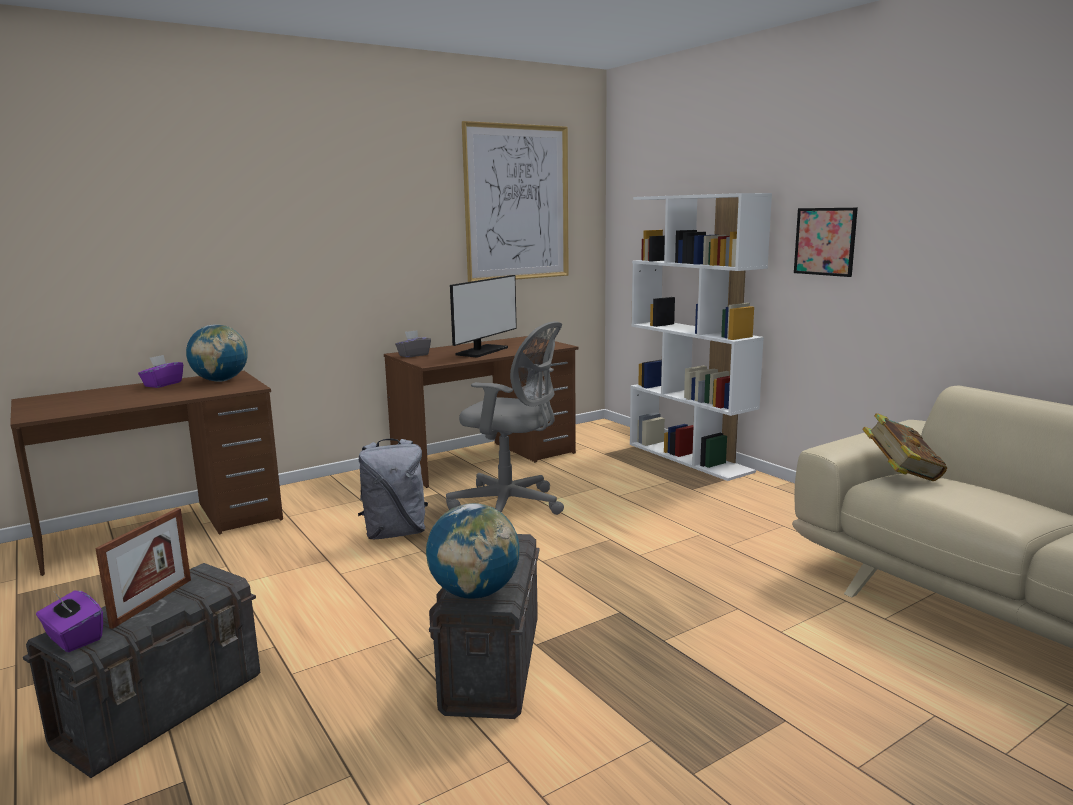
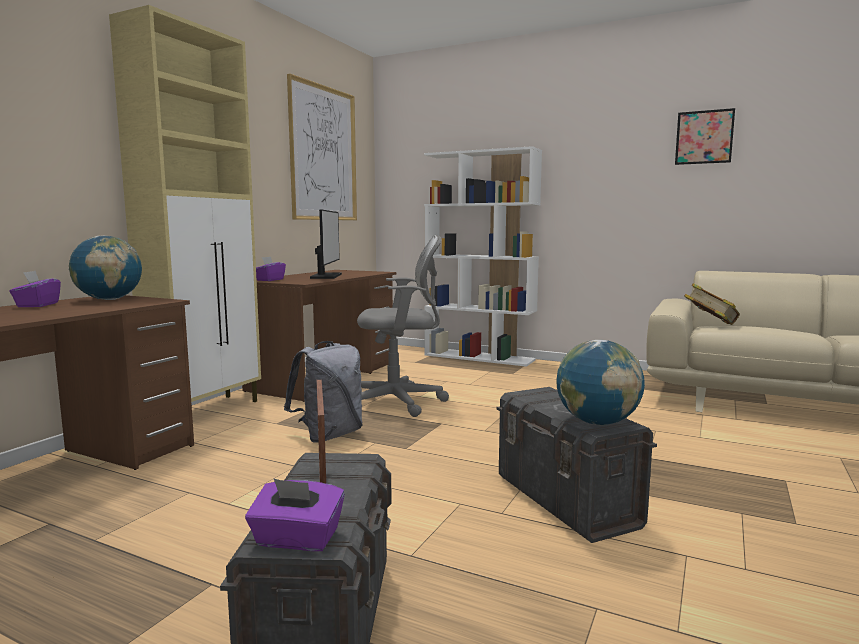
camera: 30 degrees left, 5 degrees down
(337, 483) = (207, 411): none -> beige cabinet
(413, 355) = (269, 280): grey tissue box -> purple tissue box
(825, 241) = (586, 183): picture -> picture (704, 137)

